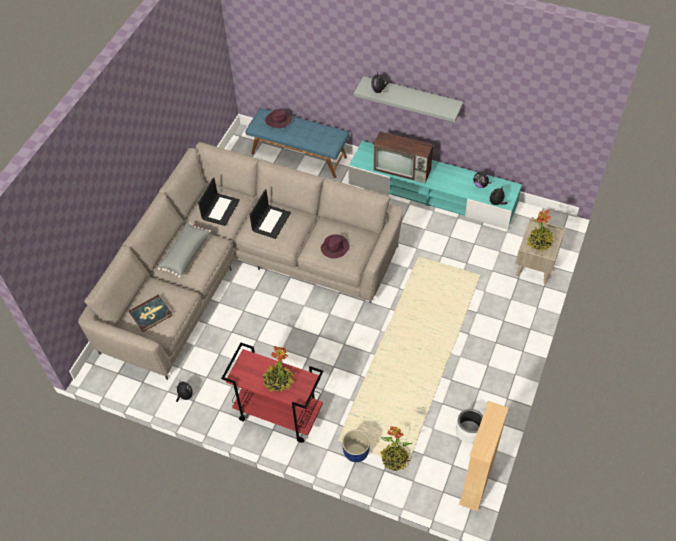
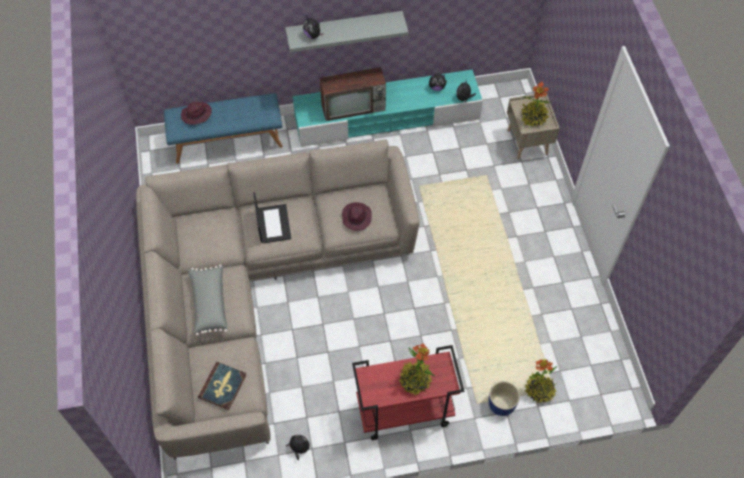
camera: 35 degrees left, 5 degrees up
(220, 209) = (210, 237): laptop -> none
(468, 431) = (581, 326): white planter -> none
(477, 482) = (621, 368): beige bookcase -> none

